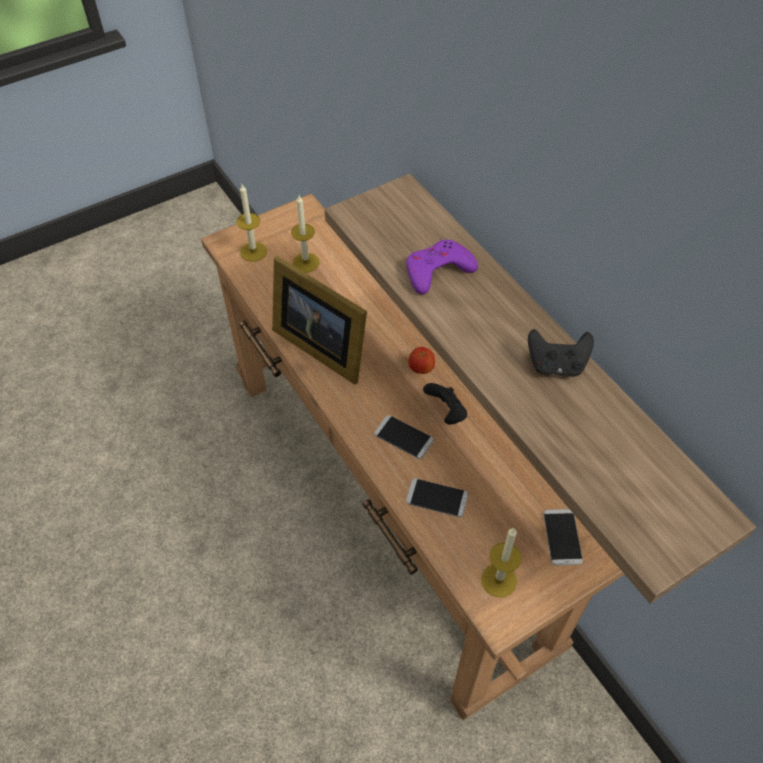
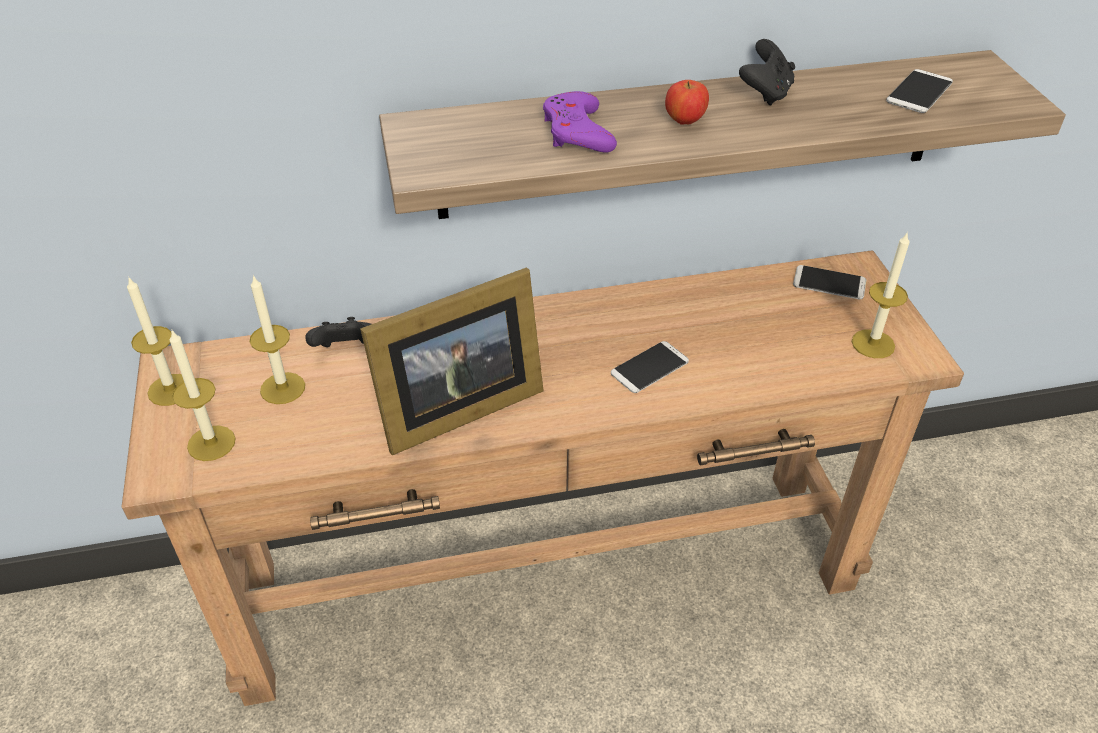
camera: 70 degrees left, 10 degrees down
(285, 218) = (170, 390): none -> candle
(421, 369) = (549, 324): apple -> apple (685, 121)
(437, 498) = (750, 362): phone -> phone (919, 92)
(446, 413) = (628, 322): black game controller -> black game controller (346, 350)

